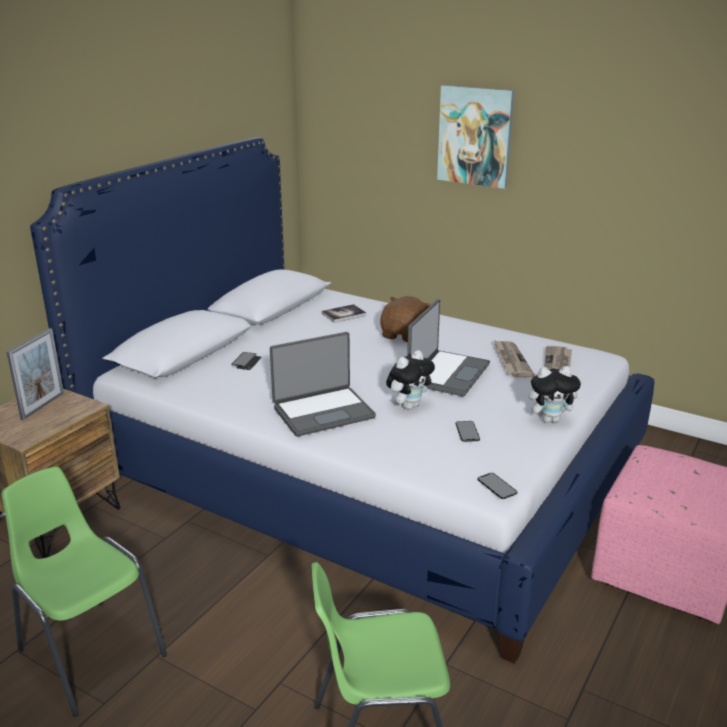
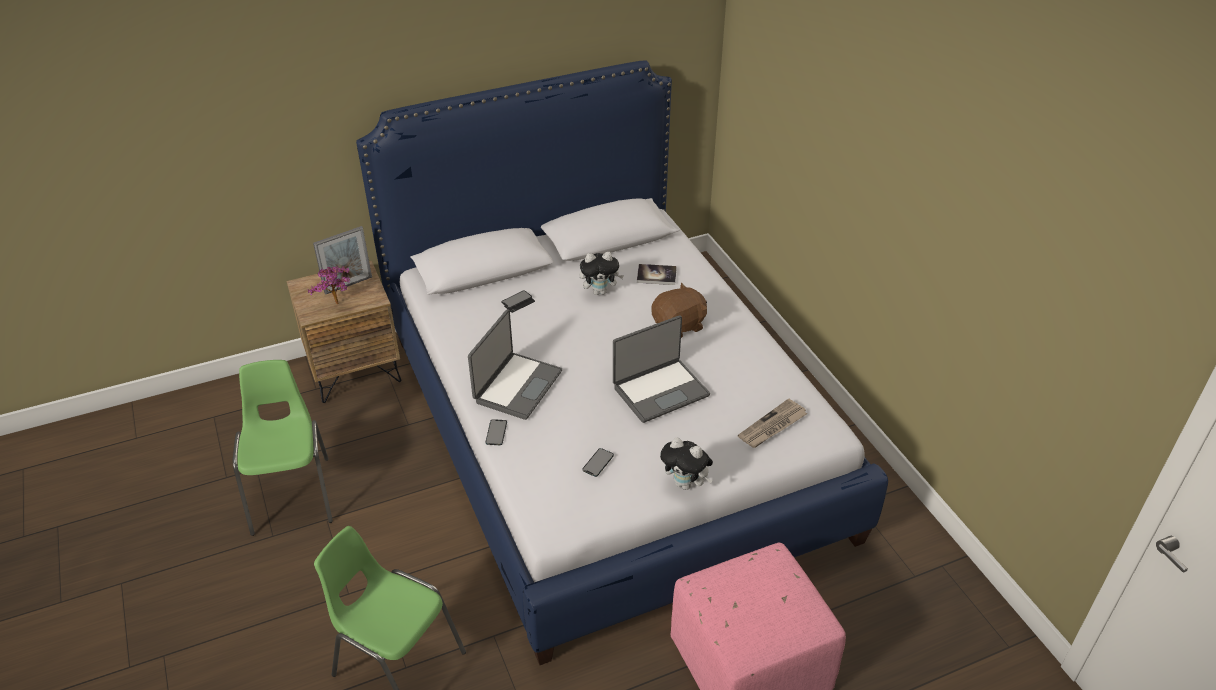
camera: 35 degrees right, 15 degrees up
(49, 423) = (338, 305): none -> potted plant
(323, 412) = (516, 386): laptop -> laptop turned 75 degrees counterclockwise
(409, 405) = (586, 412): plush toy -> plush toy (600, 291)
(475, 136) = (843, 133): picture -> none
(497, 486) = (558, 527): phone -> phone (496, 432)
(511, 361) = (737, 400): newspaper -> none

